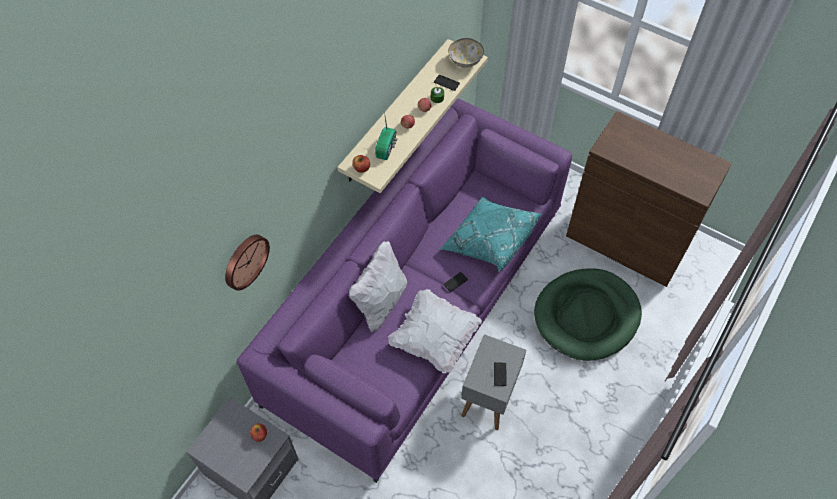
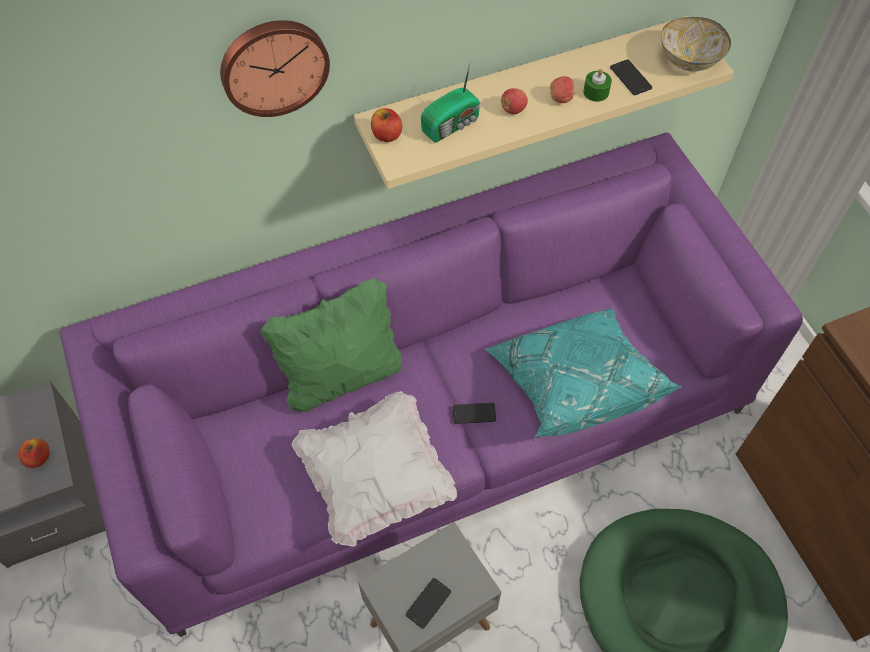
camera: 35 degrees right, 0 degrees up
(244, 260) = (85, 168): wall clock -> wall clock (273, 66)
(381, 303) = (342, 377): white pillow -> green pillow

